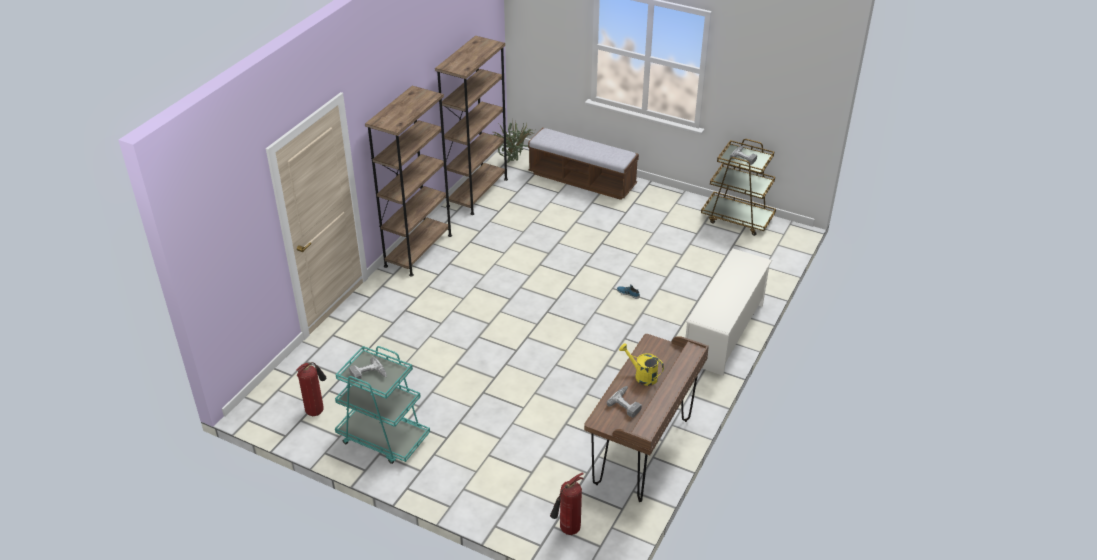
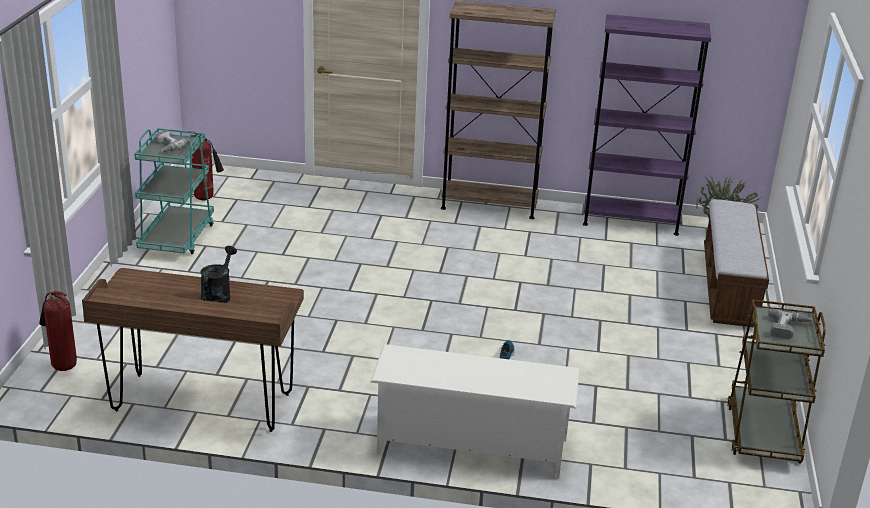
camera: 70 degrees right, 10 degrees down
(477, 192) = (630, 220): brown bookcase -> purple bookcase
(627, 404) = (163, 290): power drill -> none
(642, 376) = (218, 295): yellow watering can -> black watering can

